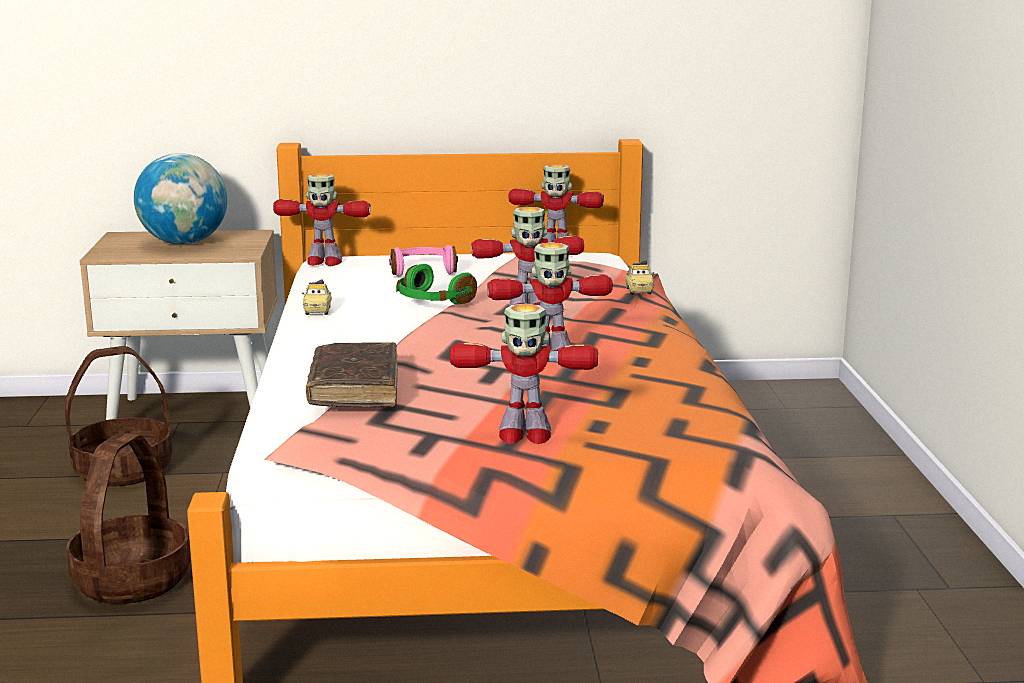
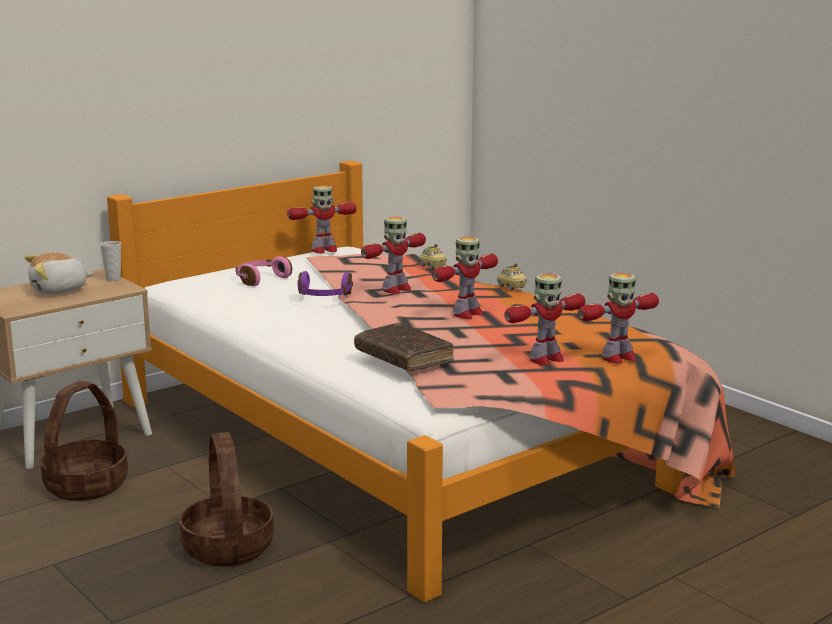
camera: 35 degrees left, 0 degrees up
(184, 243) = (59, 290): globe -> plush toy
(255, 241) = (113, 279): none -> cup
(318, 311) = (252, 319): toy car -> toy car (511, 287)
(323, 262) = (174, 286): toy robot -> toy robot (618, 358)
(432, 301) = (324, 297): green headphones -> purple headphones

